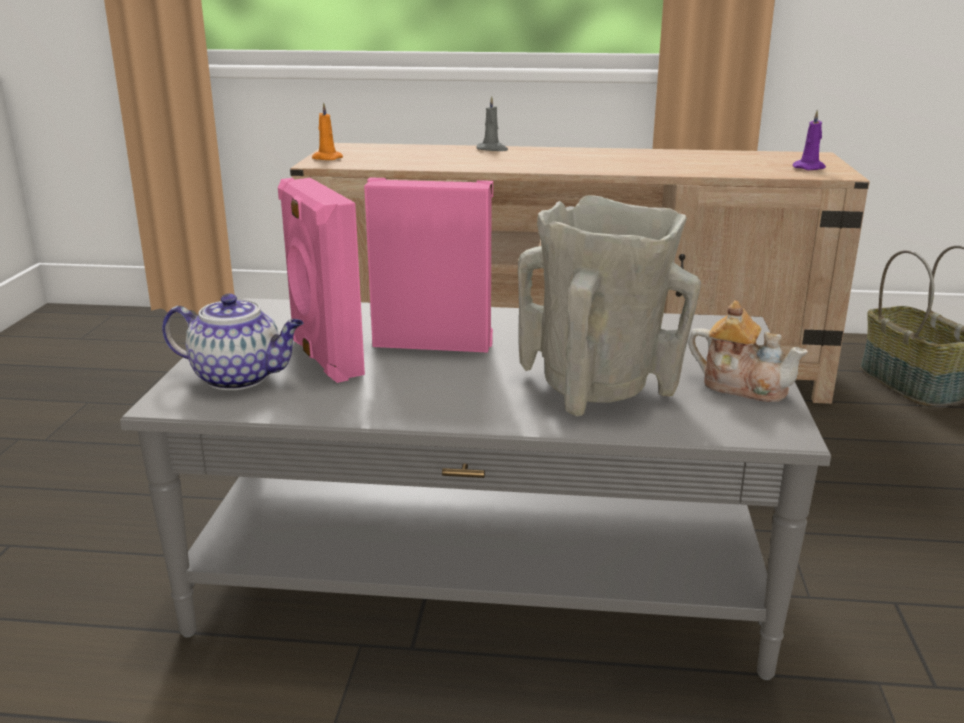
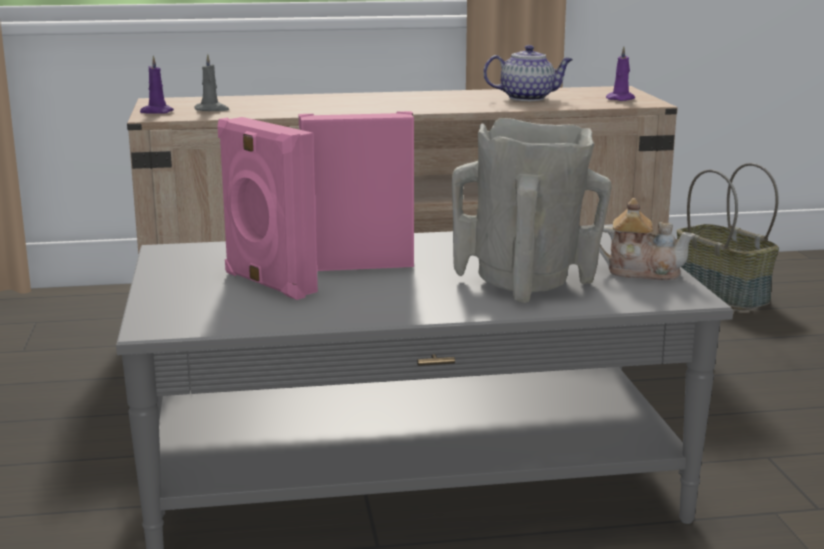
camera: 15 degrees left, 5 degrees down
(240, 378) = (202, 304): teapot -> teapot (528, 98)
(326, 158) = (156, 112): orange candle -> purple candle
(492, 149) = (317, 97): grey candle -> grey candle (212, 110)

